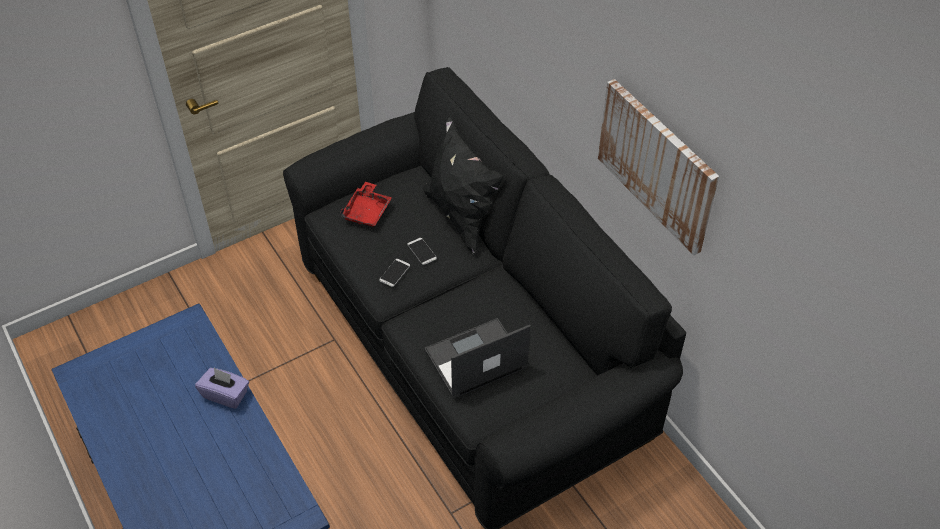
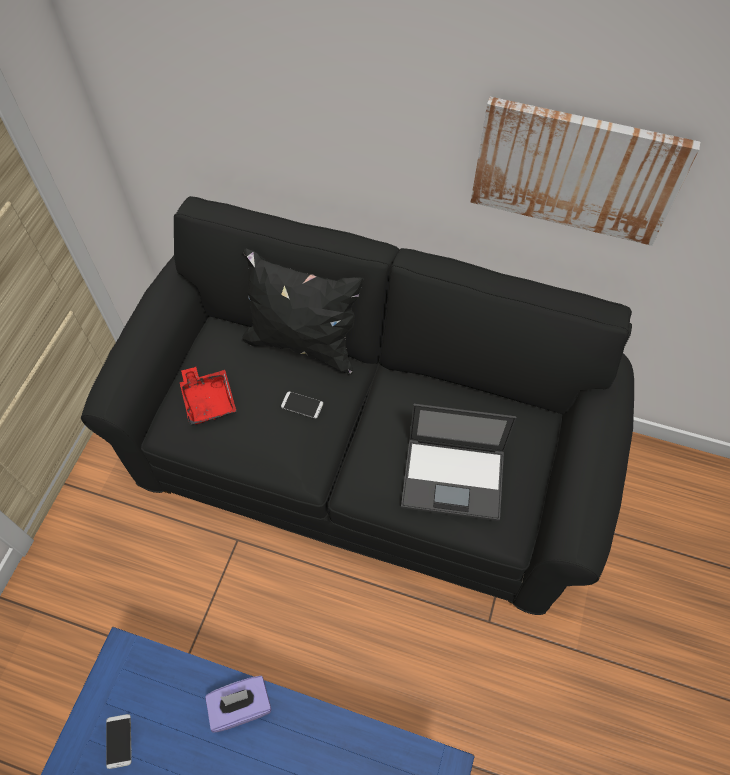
camera: 40 degrees left, 10 degrees up
(394, 273) = (297, 446): phone -> phone (119, 741)
(475, 359) = (454, 478): laptop -> laptop turned 105 degrees counterclockwise

